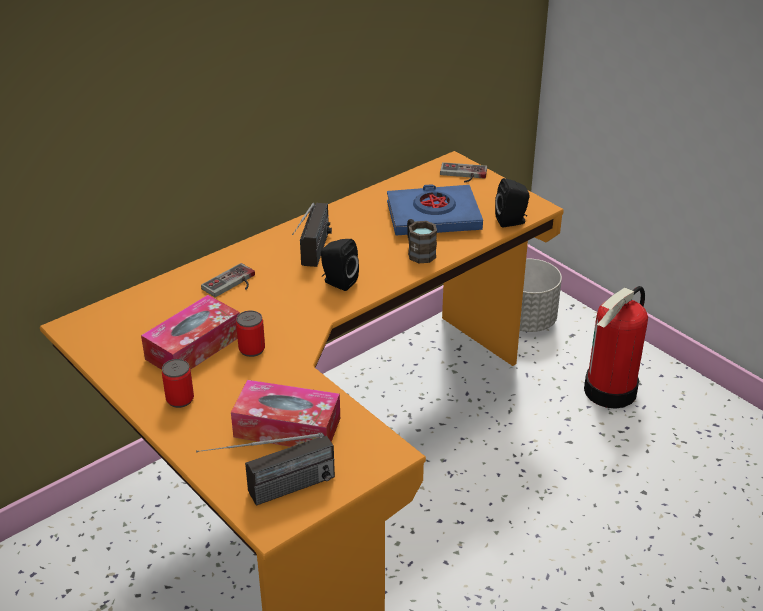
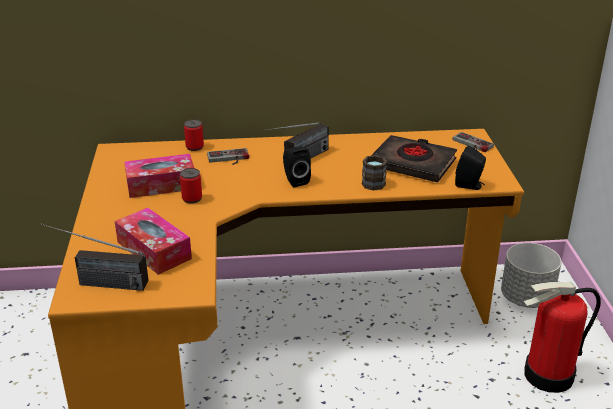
camera: 35 degrees right, 5 degrees down
(180, 399) = (116, 209): can -> can (194, 147)
(433, 217) = (413, 164): blue book -> black book

